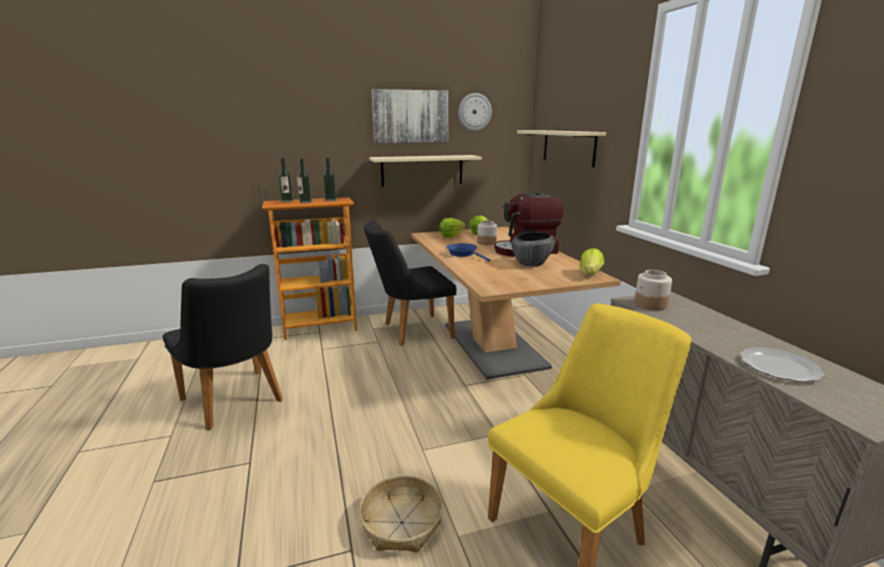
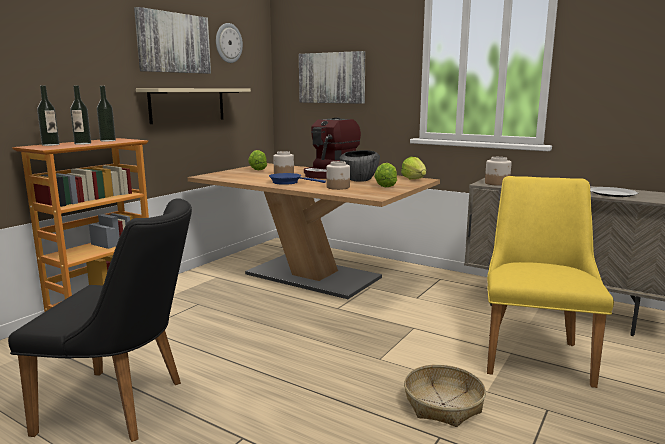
camera: 40 degrees left, 5 degrees down
(411, 331) = (218, 287): black chair -> none
(451, 236) = (237, 174): lettuce -> lettuce (386, 186)
(488, 269) = (338, 187): none -> jar
(568, 147) = (332, 78): beige shelf -> picture

